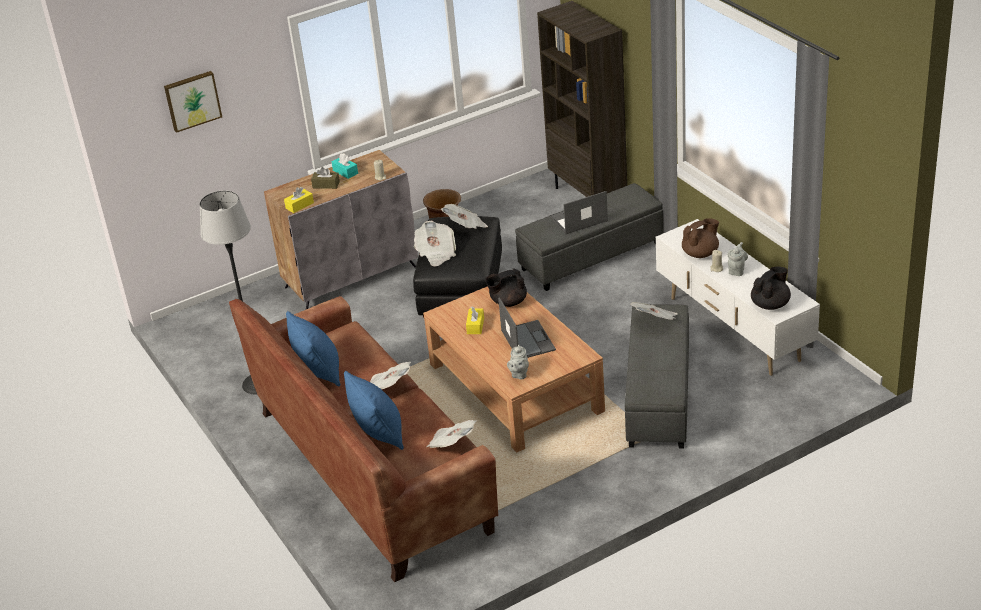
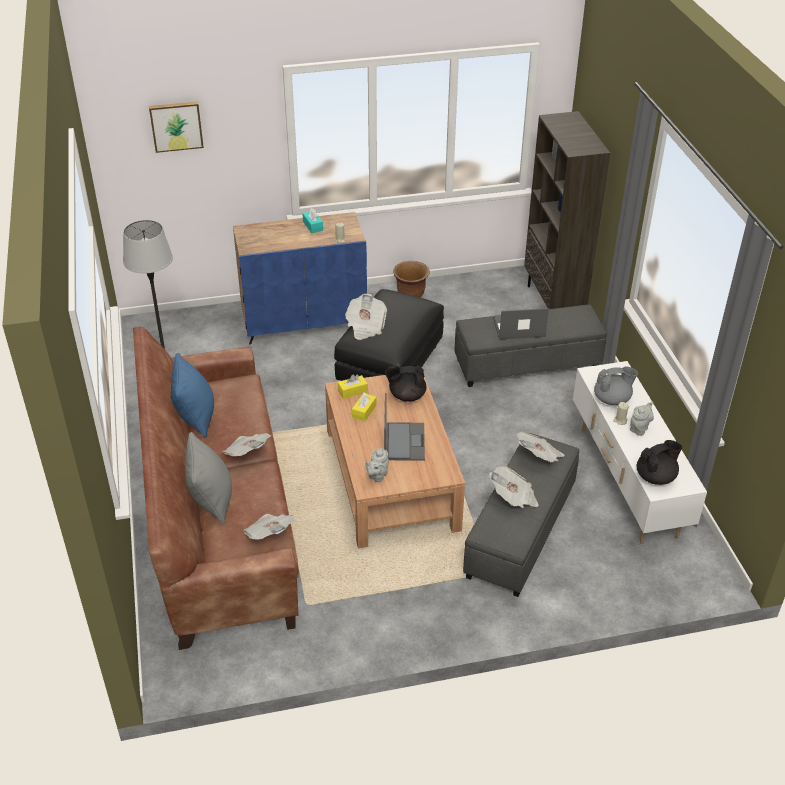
camera: 15 degrees right, 5 degrees up
(299, 205) = (255, 248): yellow tissue box -> yellow tissue box (352, 391)
(326, 185) = (289, 234): brown tissue box -> none
(351, 276) = (305, 322): grey cabinet -> blue cabinet
(379, 434) = (212, 500): blue pillow -> grey pillow
(465, 227) = (406, 307): newspaper -> newspaper (513, 498)
(700, 253) = (612, 399): brown teapot -> grey teapot

